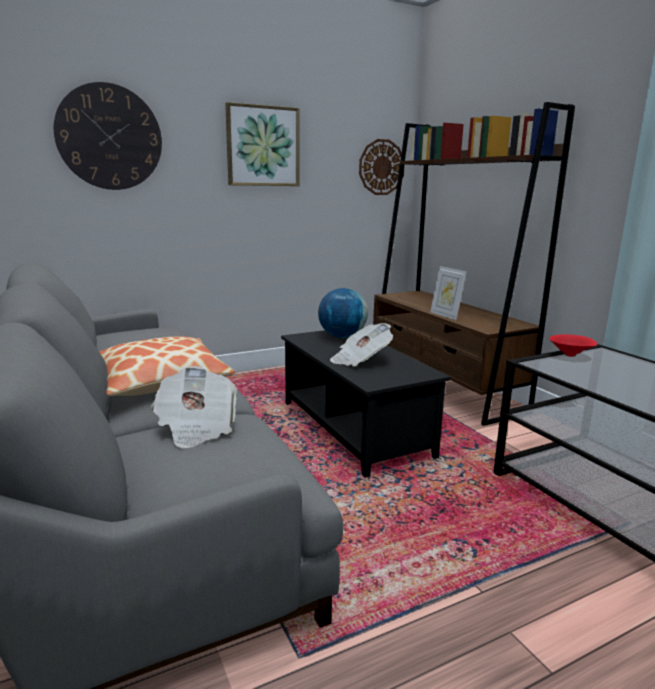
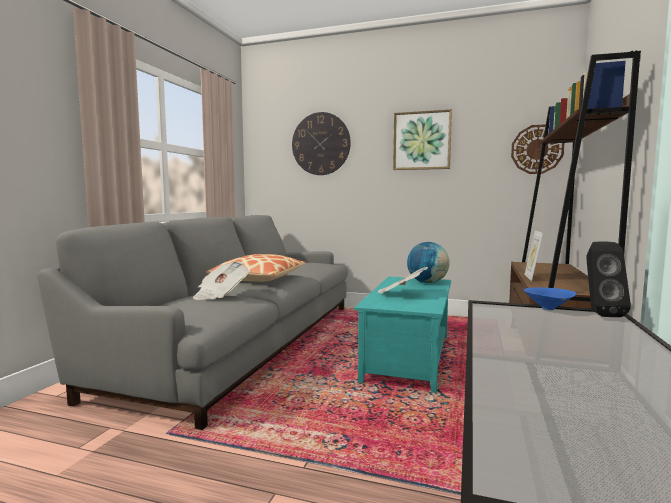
camera: 45 degrees right, 10 degrees down
(352, 429) = (407, 357): black coffee table -> turquoise coffee table
(571, 355) = (548, 309): red bowl -> blue bowl
(599, 352) = (600, 314): none -> black speaker

